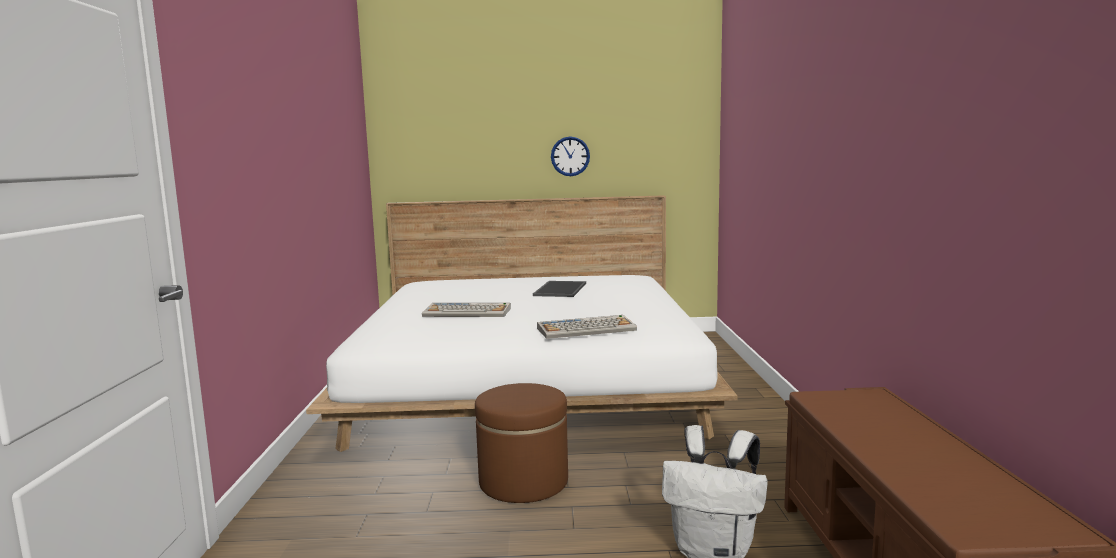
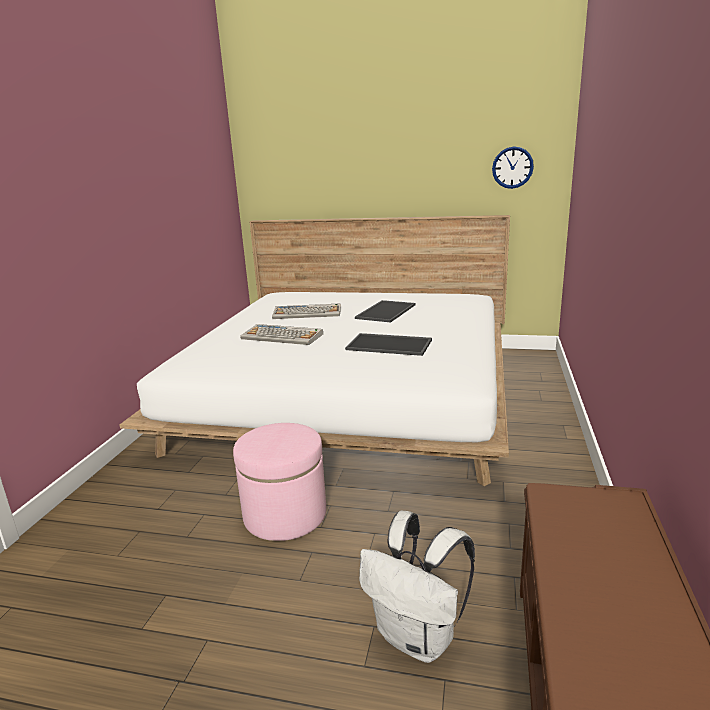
camera: 15 degrees right, 10 degrees up
(523, 482) = (285, 514): brown ottoman -> pink ottoman
(570, 156) = (416, 175): wall clock -> wall clock (512, 167)
(587, 329) = (371, 368): keyboard -> keyboard (308, 313)
(589, 312) = (390, 344): none -> tray

